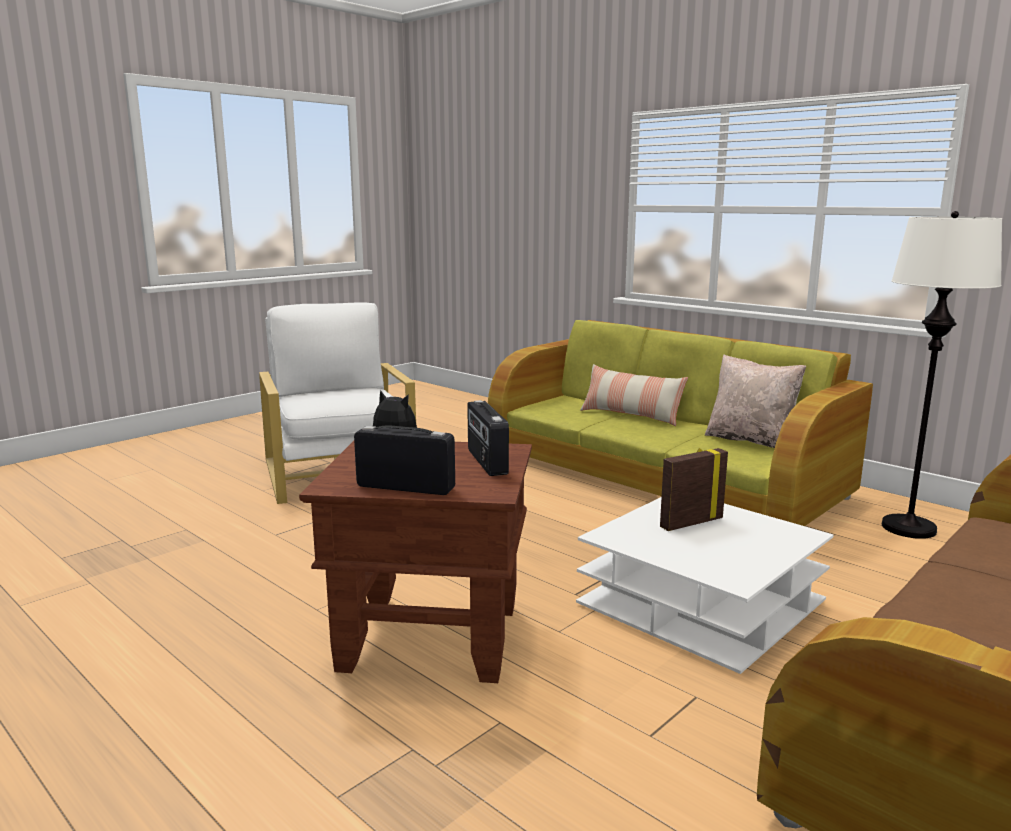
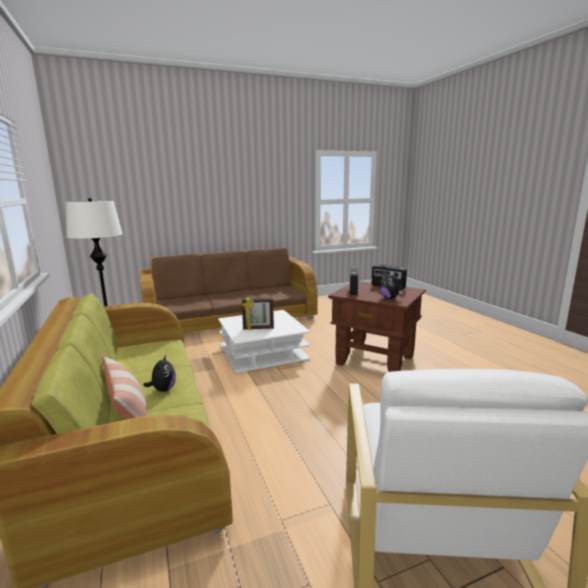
camera: 155 degrees left, 0 degrees up
(636, 429) = (163, 390): none -> plush toy
(750, 440) = (125, 361): beige pillow -> none

